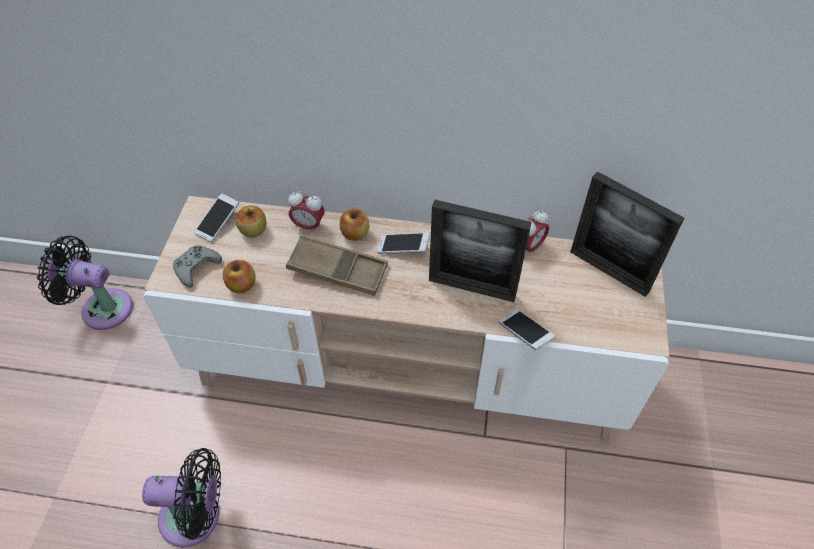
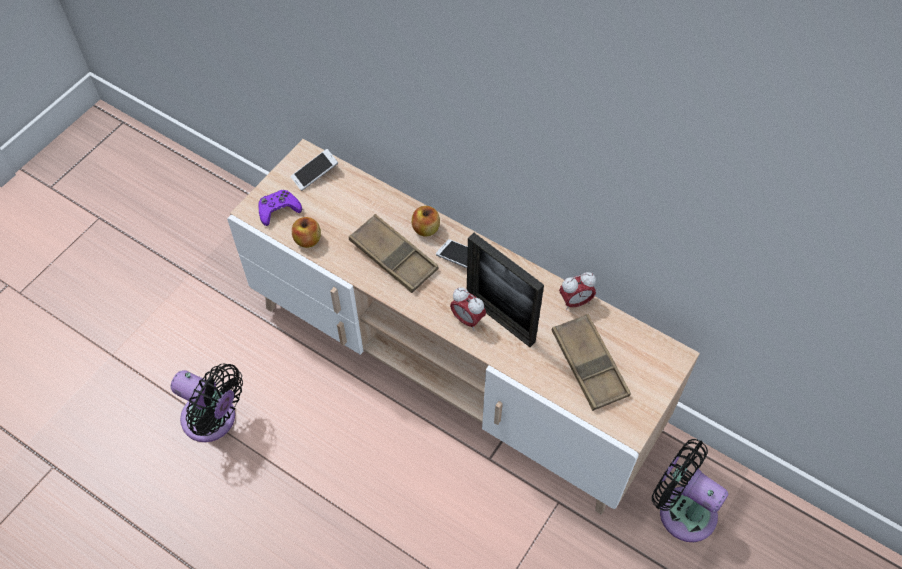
camera: 25 degrees right, 5 degrees up
(102, 308) = (213, 203): black fan -> black fan (682, 509)
(196, 268) = (278, 210): grey game controller -> purple game controller
(253, 230) = (341, 193): apple -> none
(308, 226) = (389, 206): alarm clock -> alarm clock (467, 319)
(524, 333) = (522, 379): phone -> none
(576, 297) = (589, 365): none -> brown tray
(609, 271) = (635, 354): picture frame -> none

